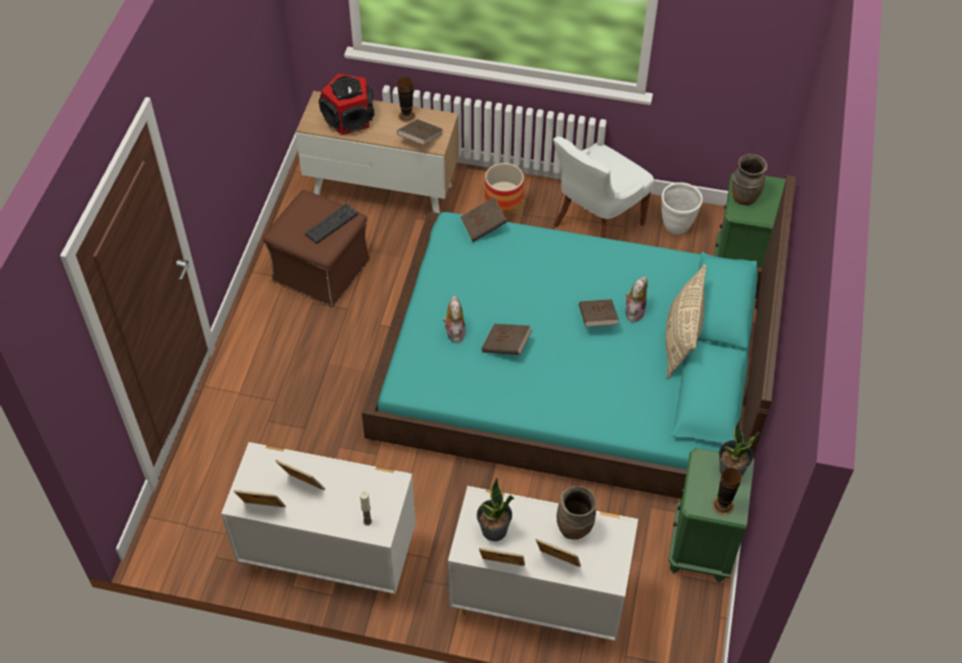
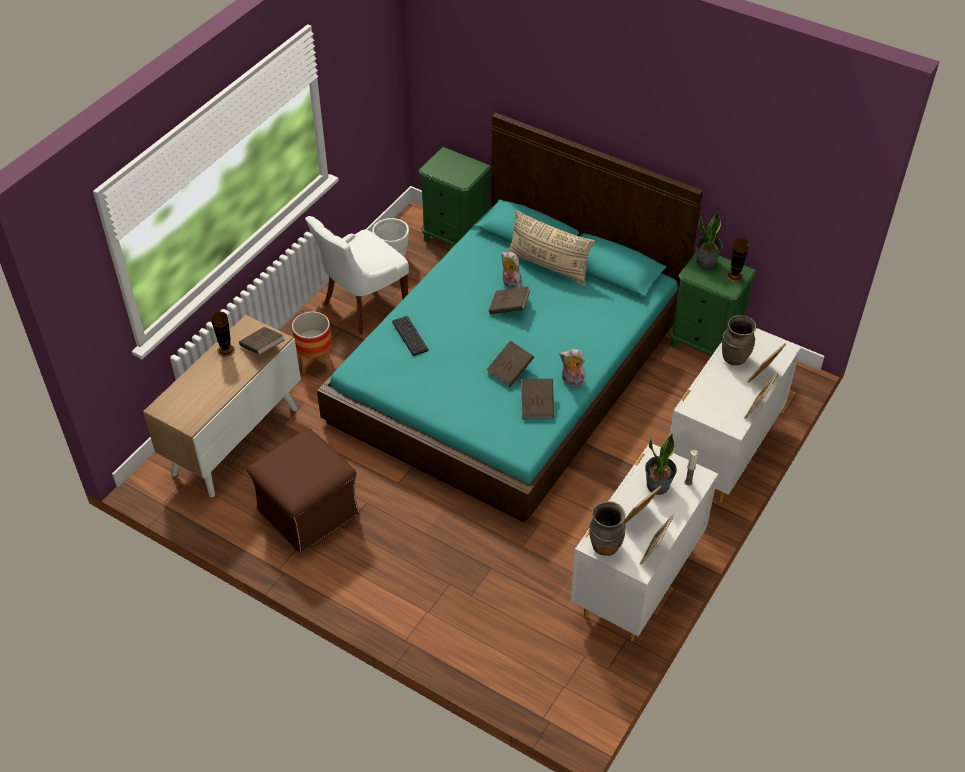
camera: 70 degrees left, 5 degrees down
(331, 224) = (310, 452): keyboard -> keyboard (410, 336)
(349, 118) = (201, 392): speaker -> none
(454, 332) = (479, 400): plush toy -> plush toy (572, 382)
(483, 227) = (371, 349): brown book -> brown book (537, 405)
(494, 530) = (721, 405): potted plant -> potted plant (658, 486)
(596, 225) = (363, 306): white chair -> white chair turned 75 degrees clockwise
(744, 197) = (450, 174): brown vase -> brown vase (604, 546)

